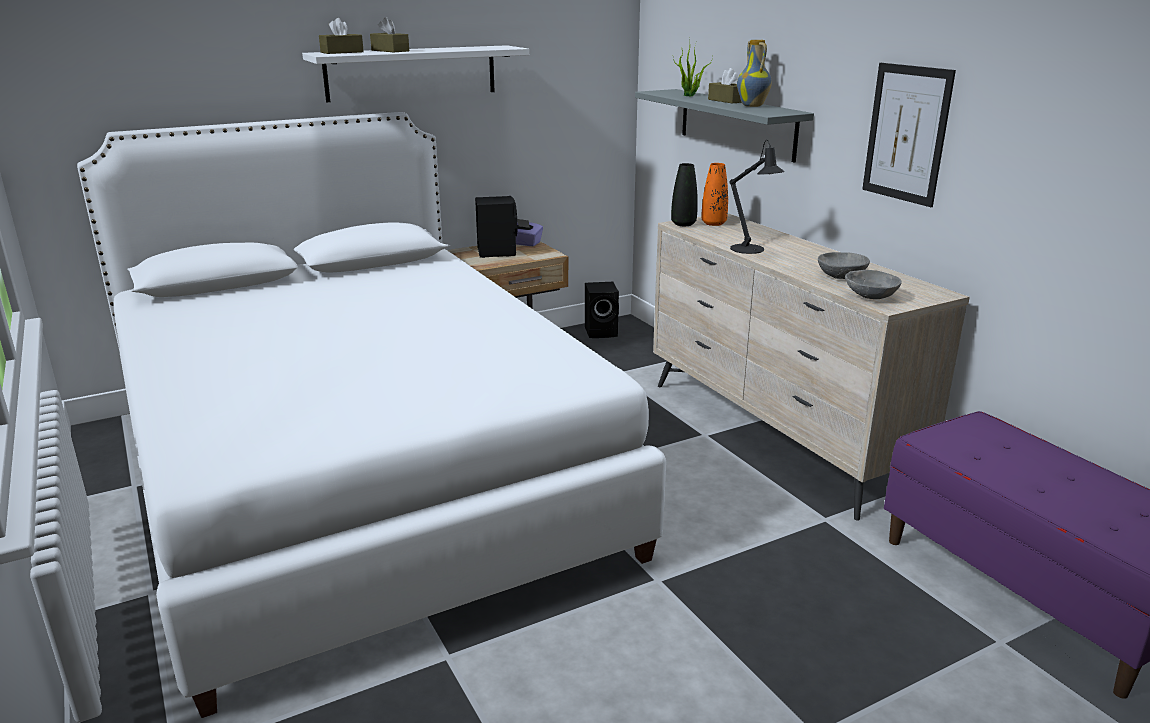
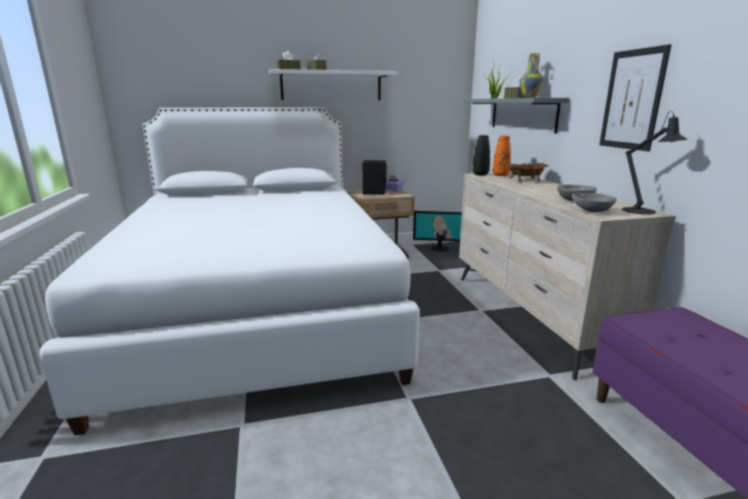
camera: 15 degrees right, 5 degrees down
(602, 332) = (439, 248): black speaker -> monitor
(751, 250) = (516, 186): black table lamp -> black table lamp (642, 212)
(755, 234) = (525, 180): none -> brown bowl

